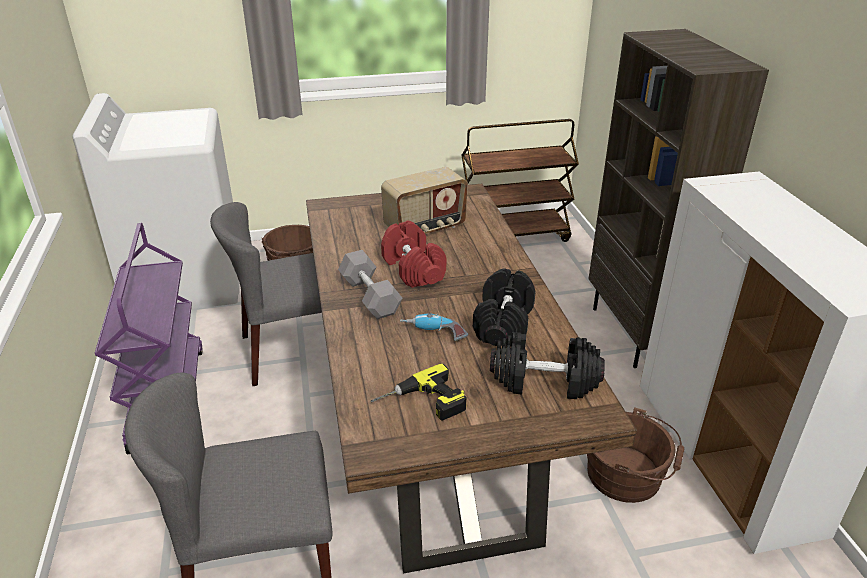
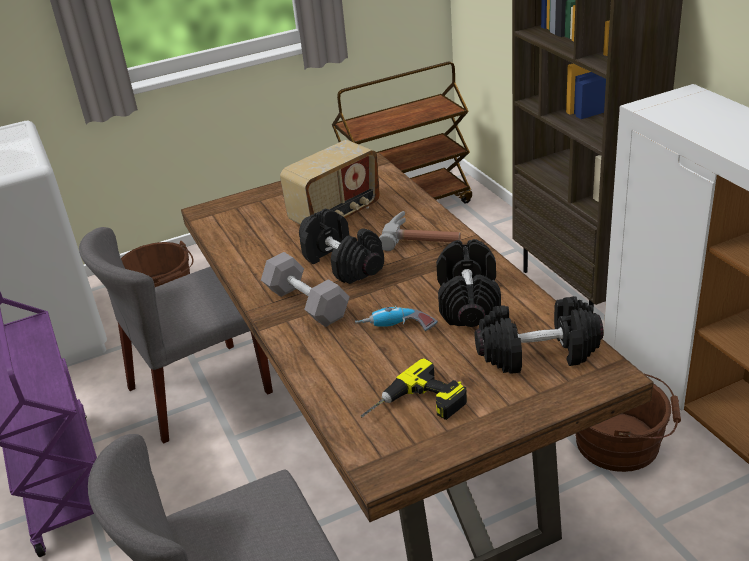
camera: 10 degrees left, 0 degrees up
(412, 269) = (342, 263): red dumbbell -> black dumbbell
(488, 262) = (423, 238): none -> hammer

